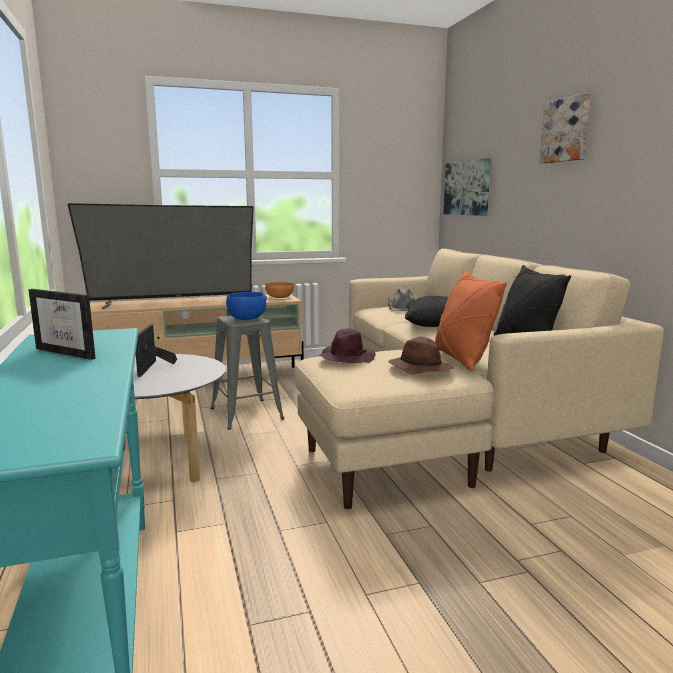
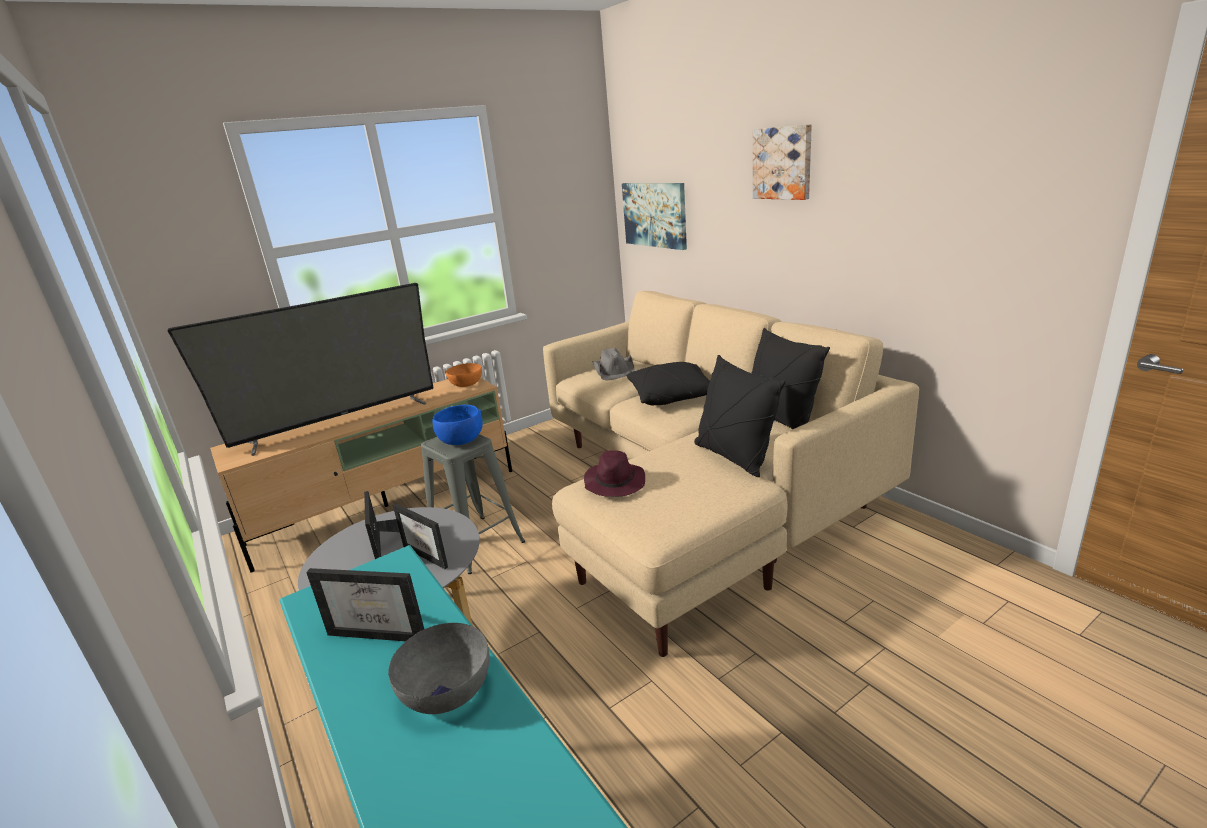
camera: 15 degrees left, 10 degrees up
(80, 377) = (448, 690): none -> grey bowl
(180, 376) = (431, 554): none -> picture frame
(419, 369) = (702, 485): brown hat -> none
(462, 359) = (734, 457): orange pillow -> black pillow

